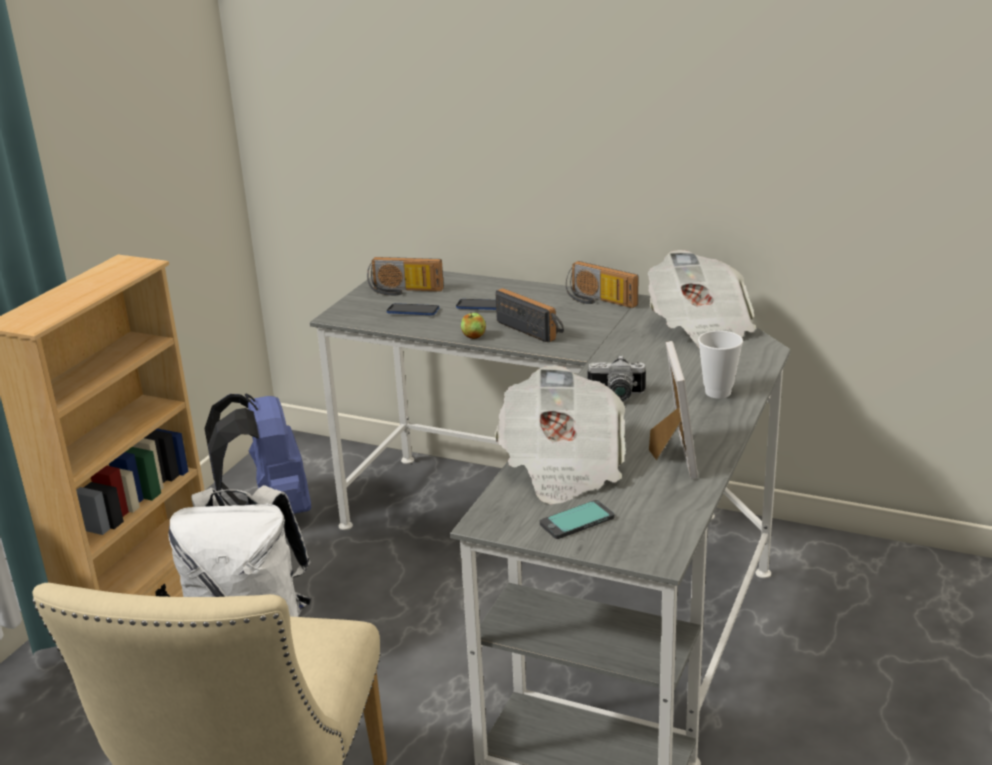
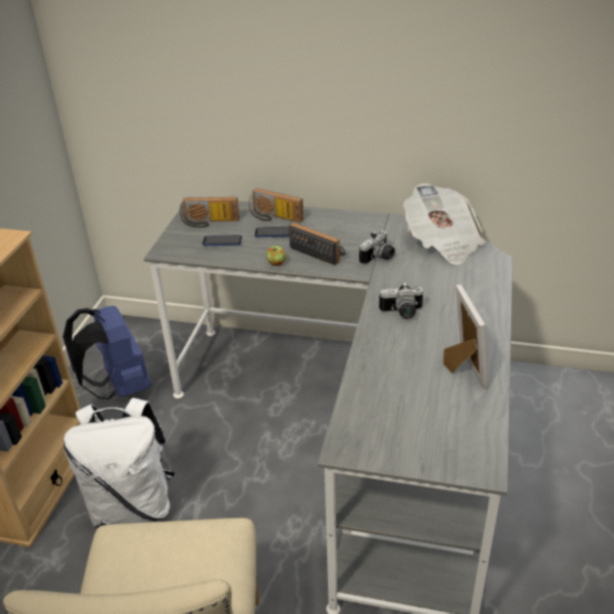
camera: 10 degrees left, 10 degrees up
(562, 467) = (384, 387): newspaper -> none
(577, 521) = (412, 441): phone -> none
(598, 301) = (359, 222): radio -> radio (274, 217)
(609, 339) = (379, 258): none -> camera
(718, 392) = (475, 303): cup -> none

